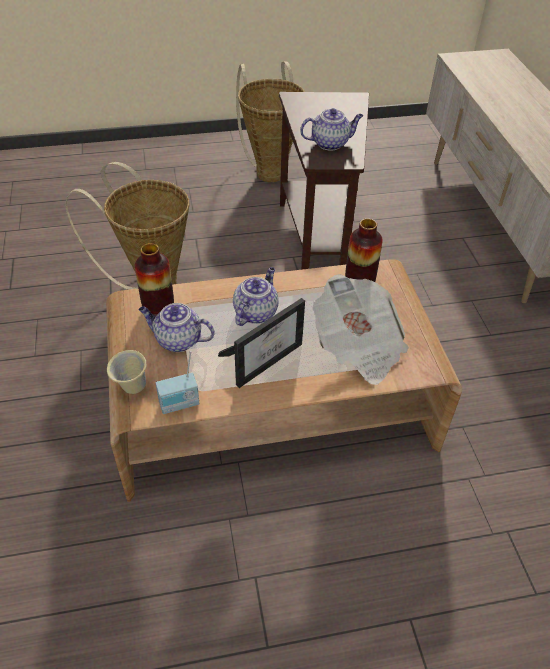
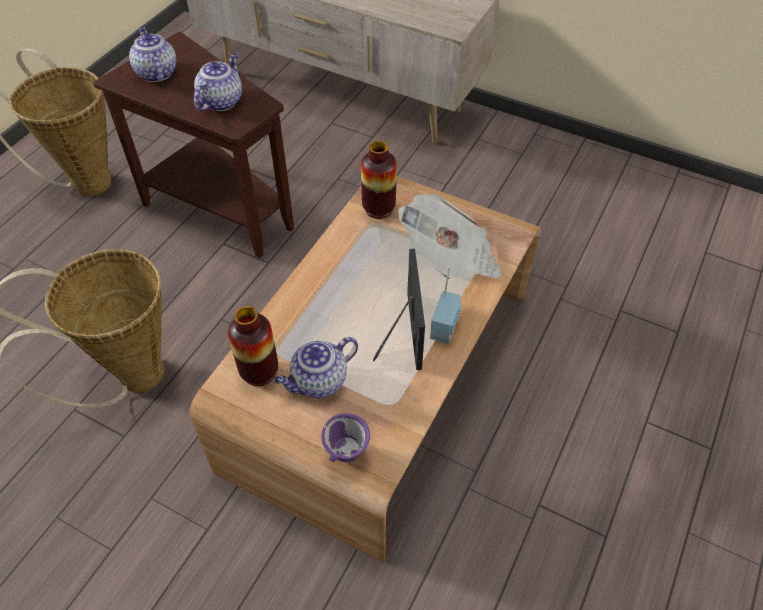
camera: 50 degrees left, 5 degrees up
(131, 389) = (347, 456): beige mug -> purple mug
(179, 404) = (401, 427): radio -> radio (446, 328)
(255, 312) = (342, 301): teapot -> teapot (156, 73)

